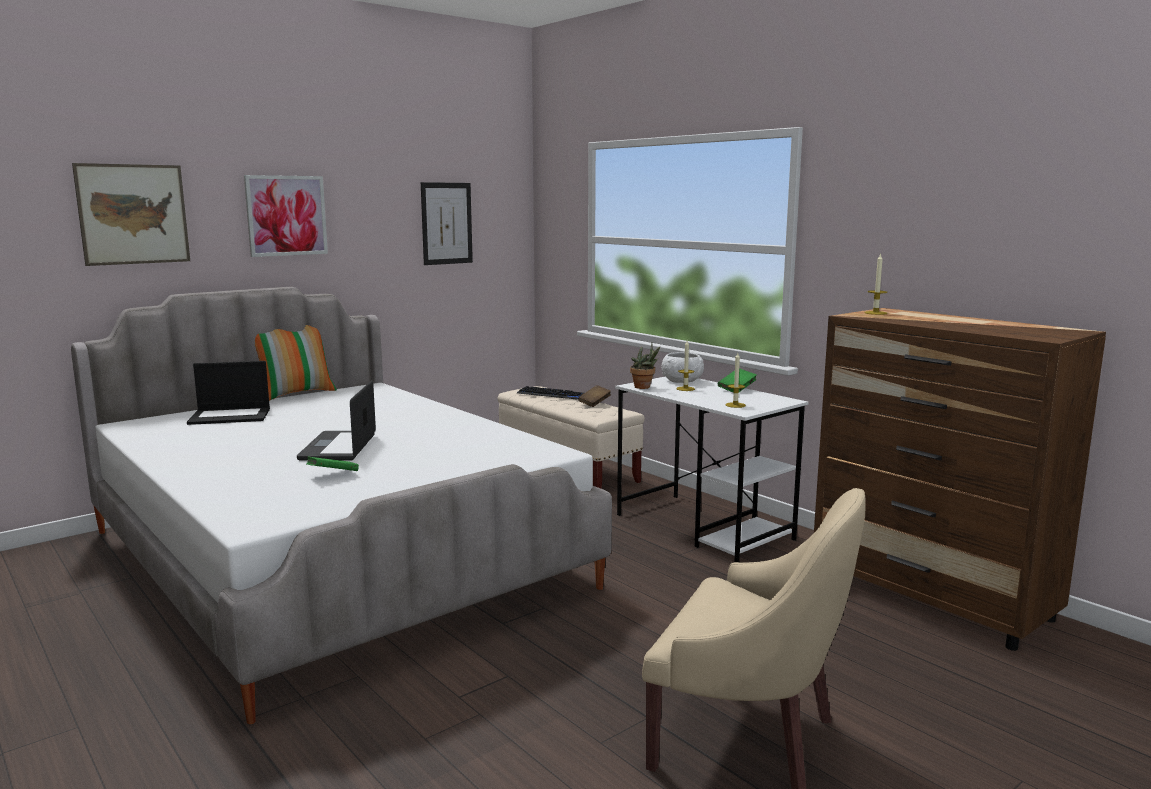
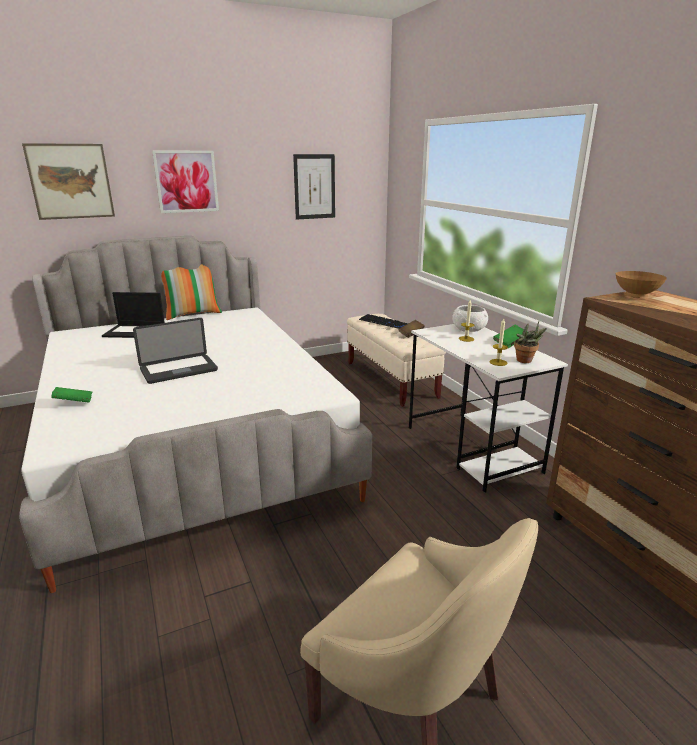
camera: 15 degrees right, 10 degrees up
(333, 475) = (152, 400): green book -> green book (74, 403)
(338, 447) = (179, 370): laptop -> laptop turned 135 degrees counterclockwise
(644, 387) = (433, 334): potted plant -> potted plant (526, 361)
(875, 313) = (635, 296): candle -> brown bowl

